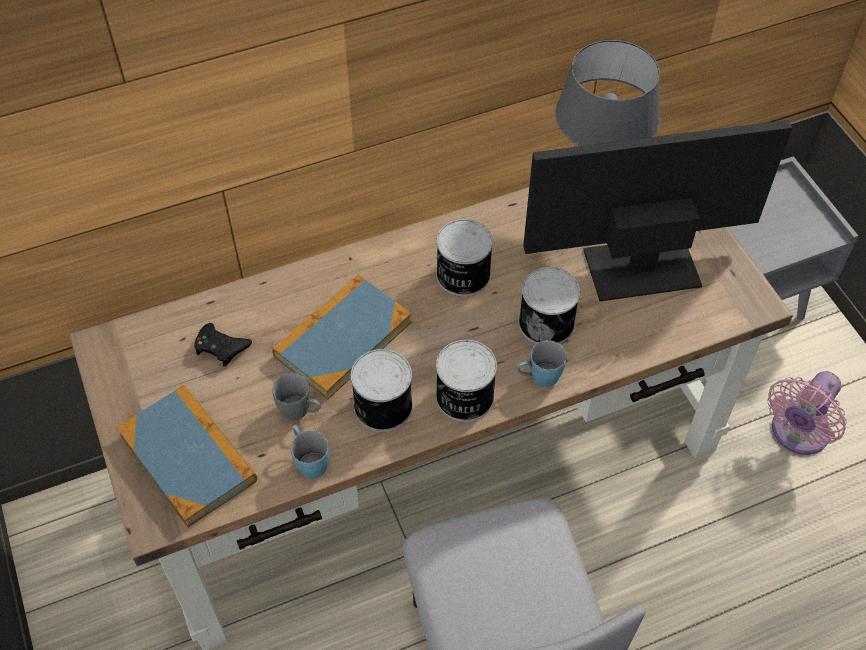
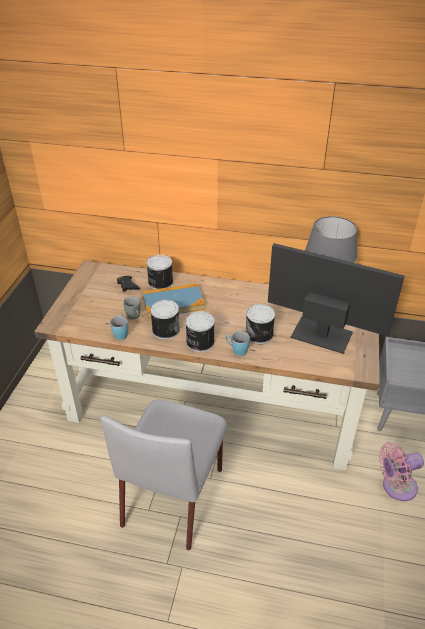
camera: 35 degrees right, 15 degrees down
(188, 457) = (82, 312): book -> none
(462, 276) = (240, 304): can -> can (160, 282)

